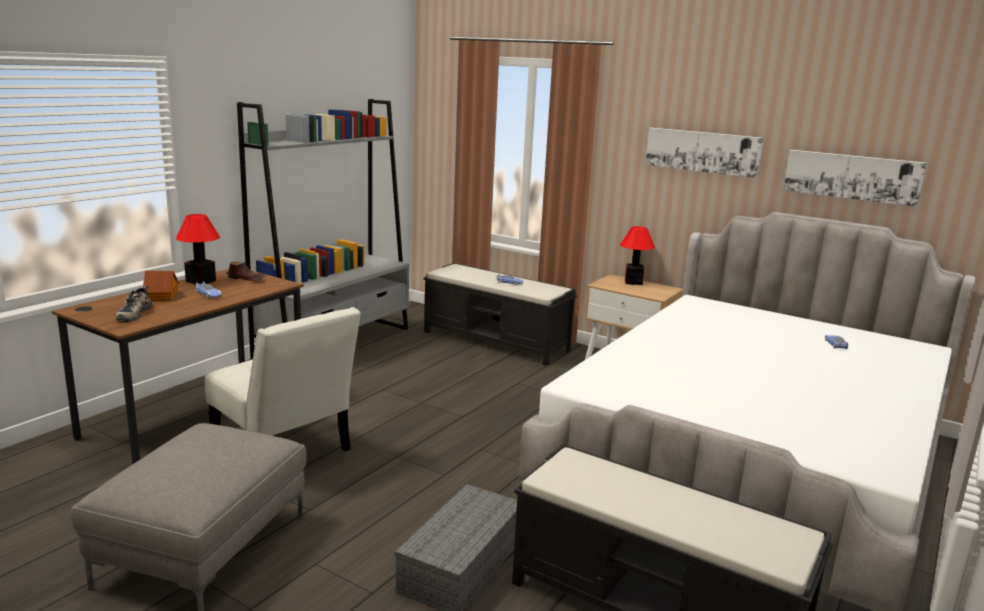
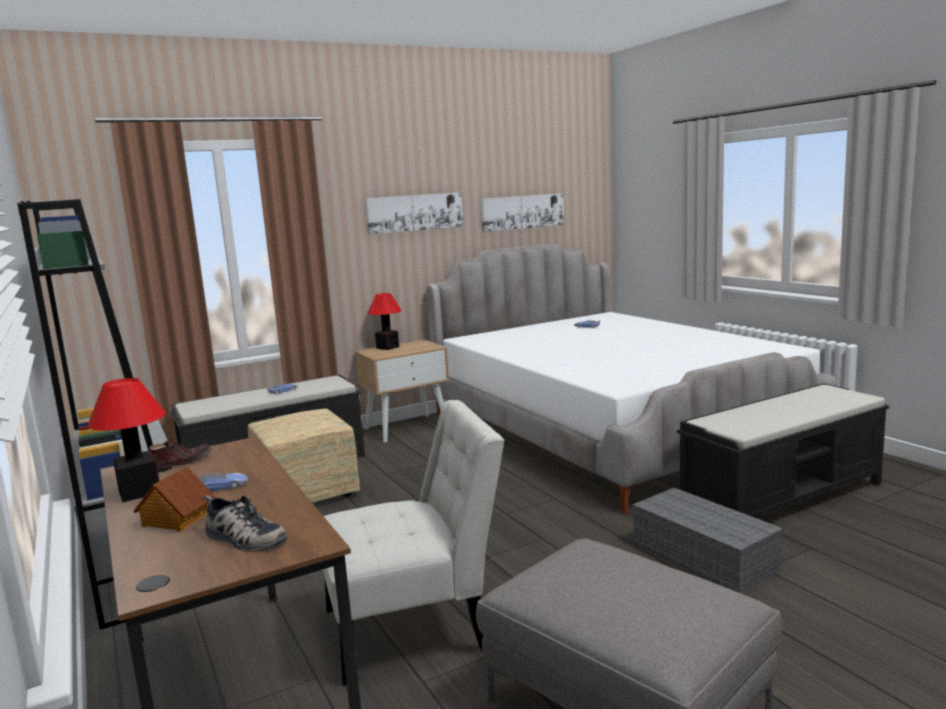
camera: 60 degrees left, 5 degrees down
(458, 364) = (308, 493): none -> ottoman

